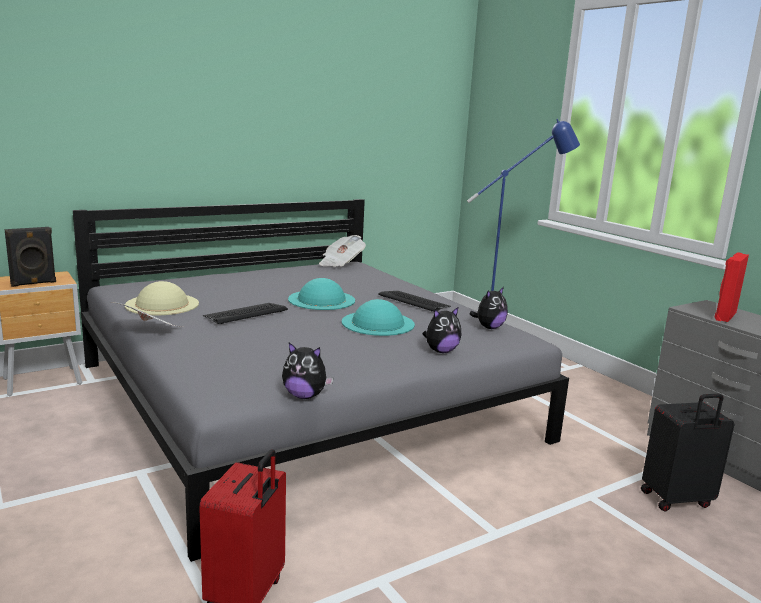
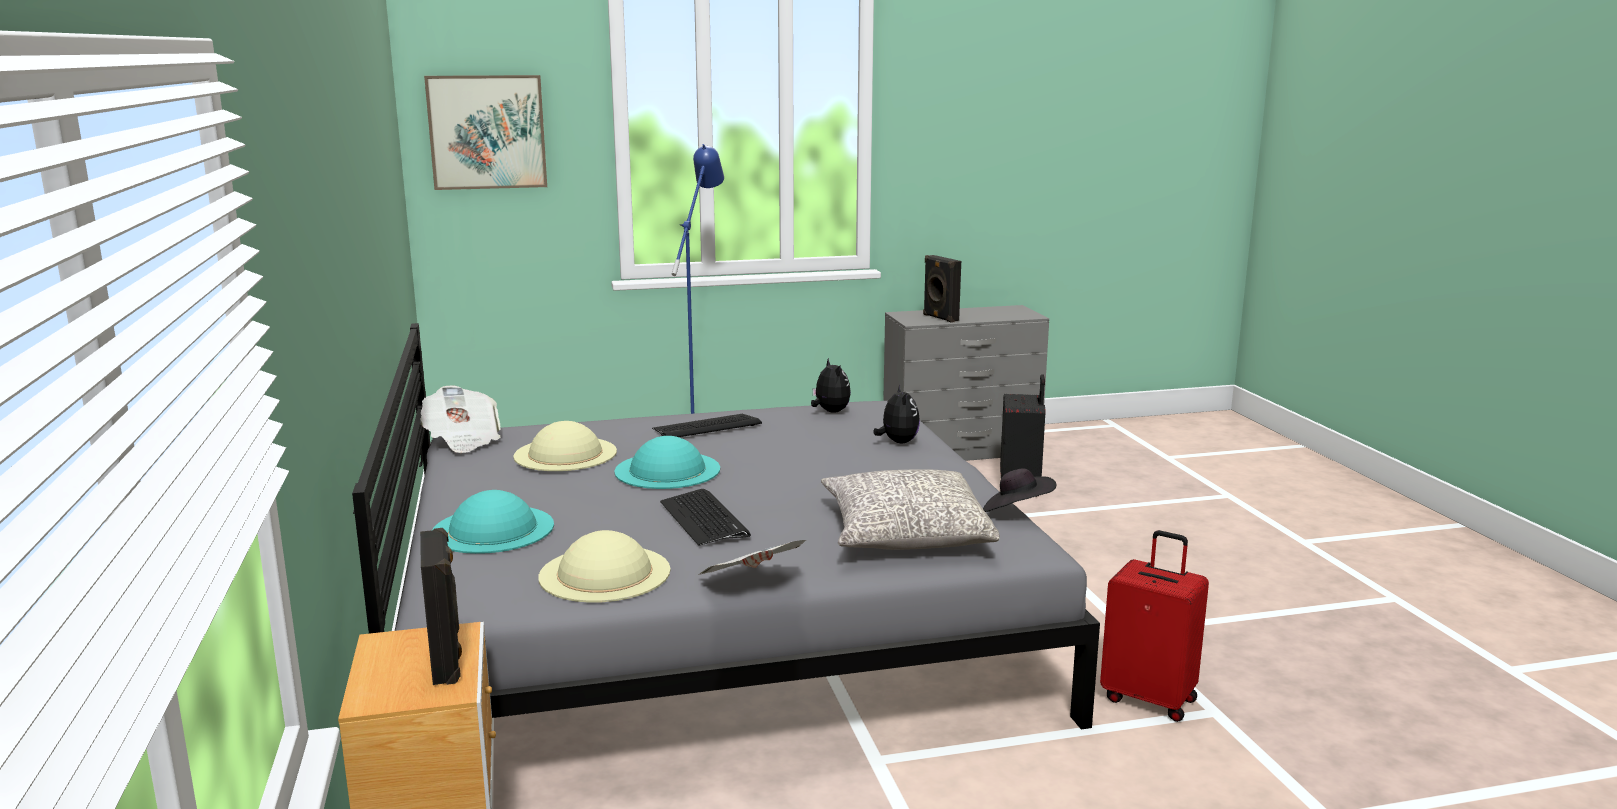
camera: 70 degrees left, 0 degrees up
(242, 362) = (904, 533): none -> grey pillow
(305, 396) = (1016, 512): plush toy -> black hat
(332, 279) = (565, 454): none -> beige hat
(378, 323) = (786, 455): turquoise hat -> turquoise hat (493, 529)
(501, 108) = (487, 132): none -> picture
(724, 316) = (939, 318): red speaker -> black speaker

